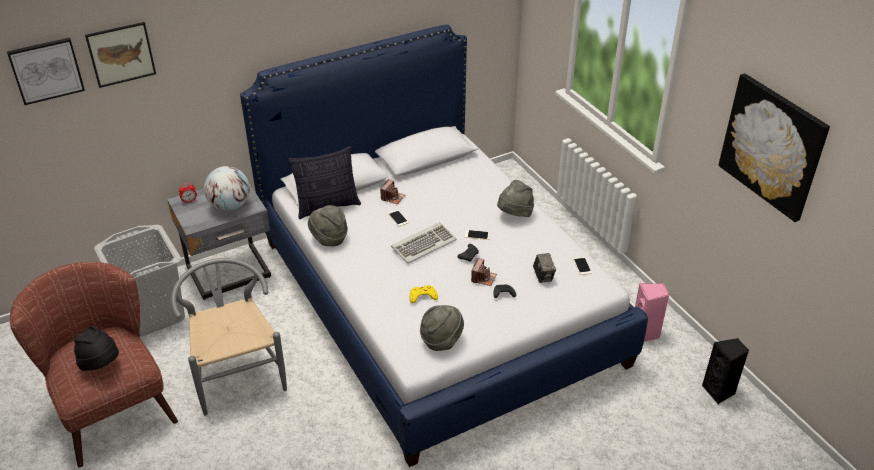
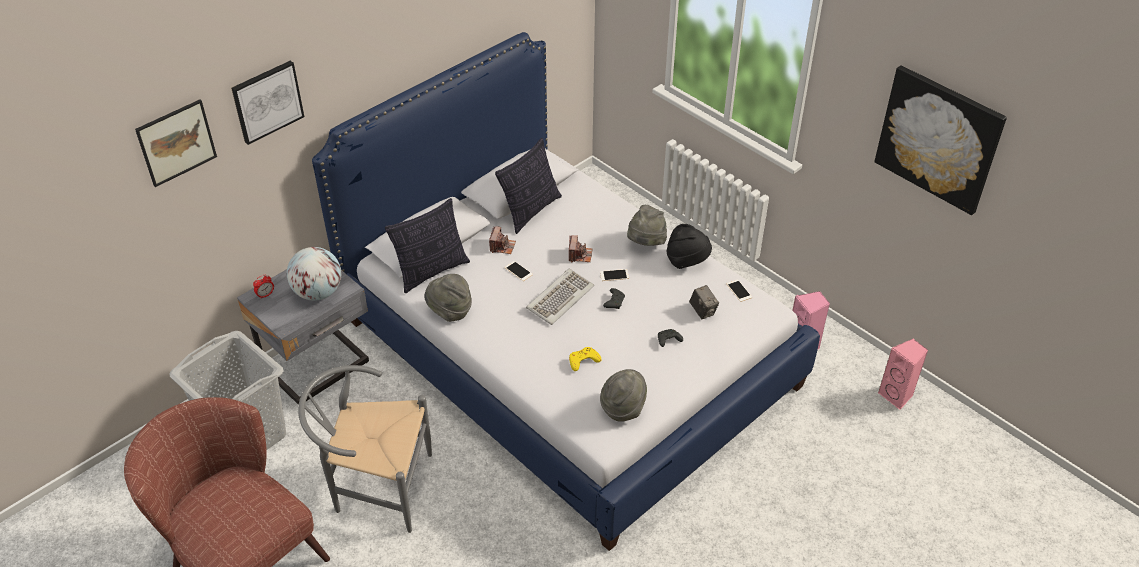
camera: 15 degrees left, 5 degrees up
(46, 70) = (94, 180): picture -> picture (267, 101)
(101, 364) = (241, 516): black hat -> black hat (687, 261)
(236, 373) = (375, 487): grey chair -> grey chair turned 45 degrees counterclockwise
(427, 175) = (531, 211): none -> pillow
(483, 278) = (640, 325): camera -> camera (579, 255)
(719, 391) = (897, 396): black speaker -> pink speaker

